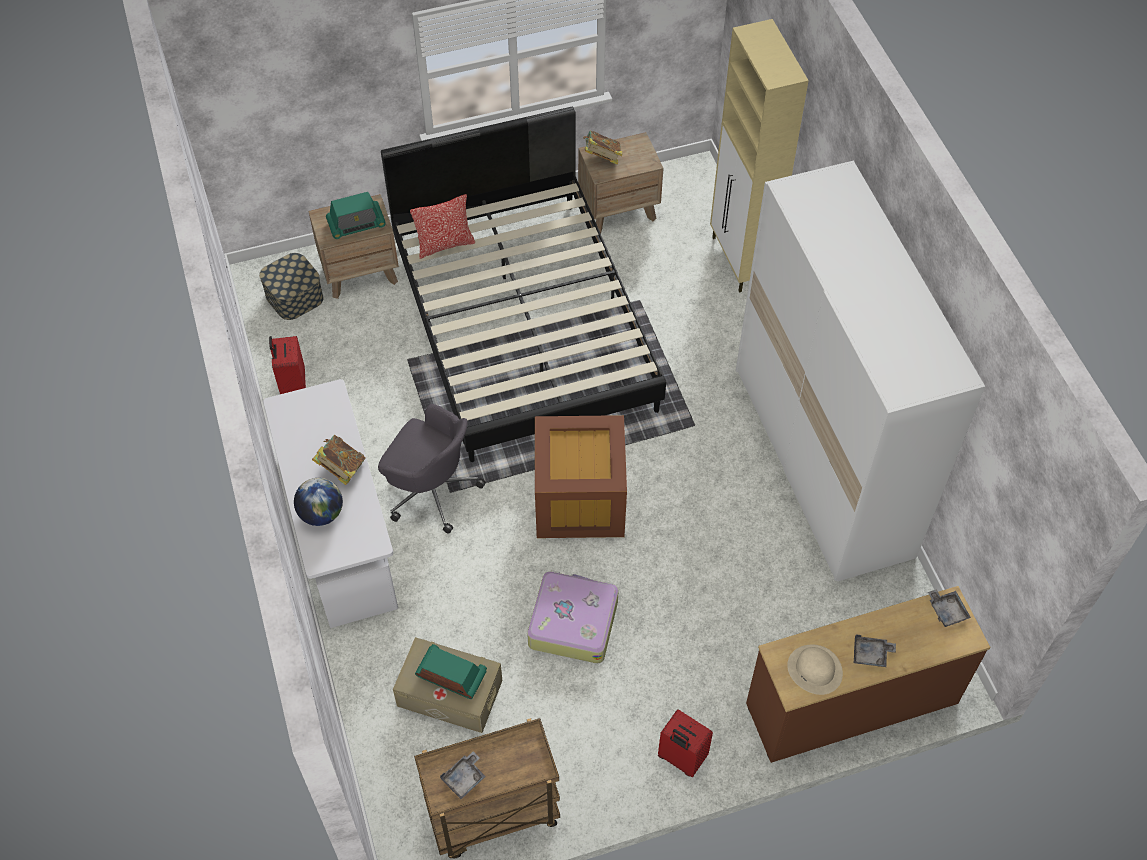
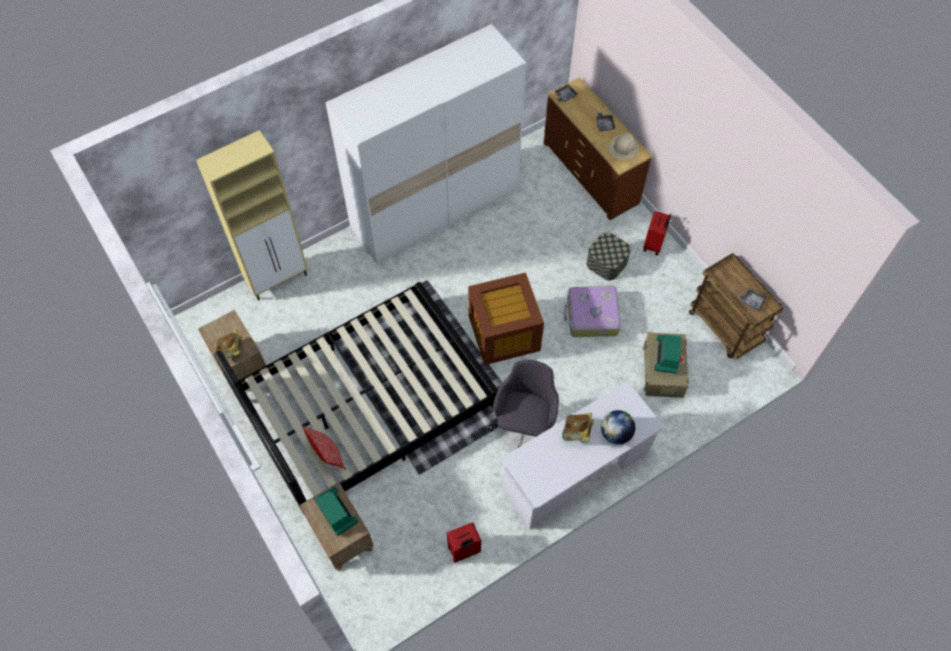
camera: 105 degrees left, 5 degrees up
(294, 296) = (378, 581): storage box -> storage box (606, 262)

